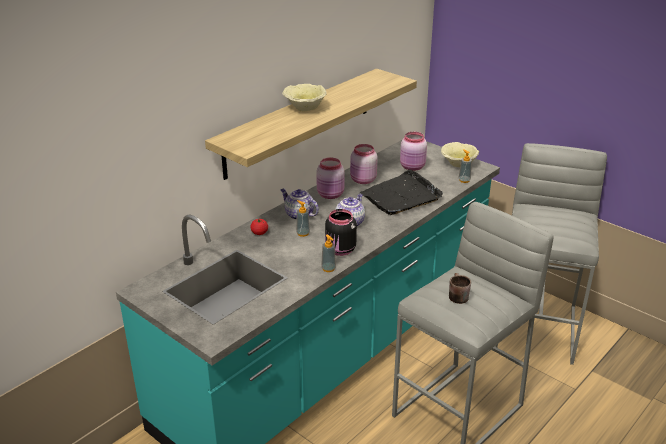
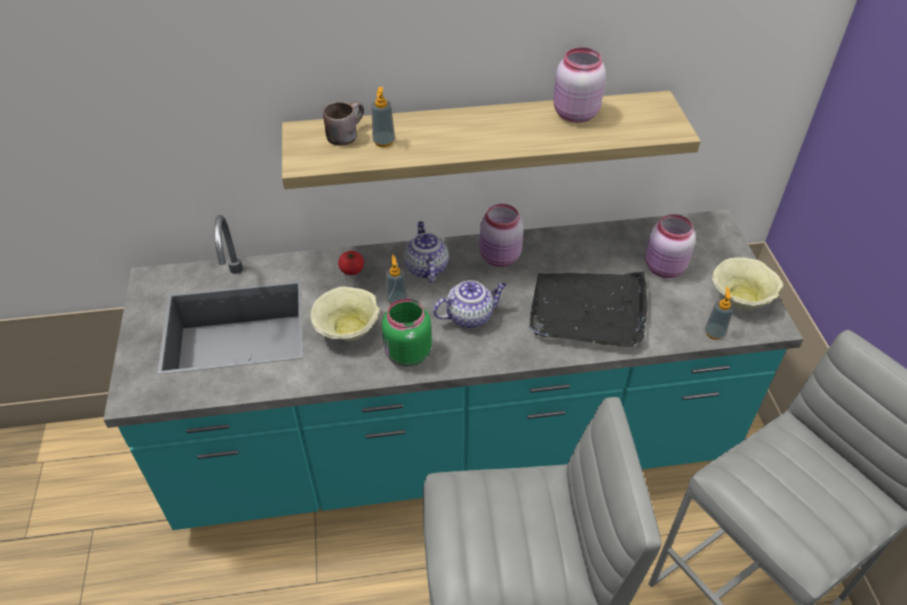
camera: 40 degrees right, 15 degrees up
(304, 108) = (467, 122): beige bowl -> beige bowl (348, 328)
(328, 268) = (360, 374): soap dispenser -> soap dispenser (384, 142)
(340, 250) = (407, 354): black jar -> green jar
(363, 180) = (568, 255): pink jar -> pink jar (574, 114)
(456, 295) = (492, 520): brown mug -> brown mug (344, 134)

